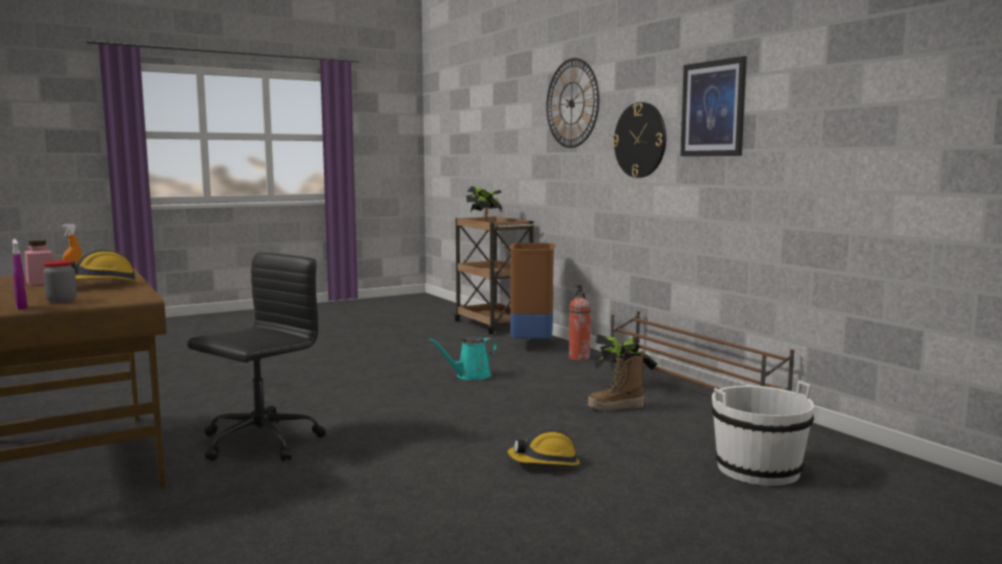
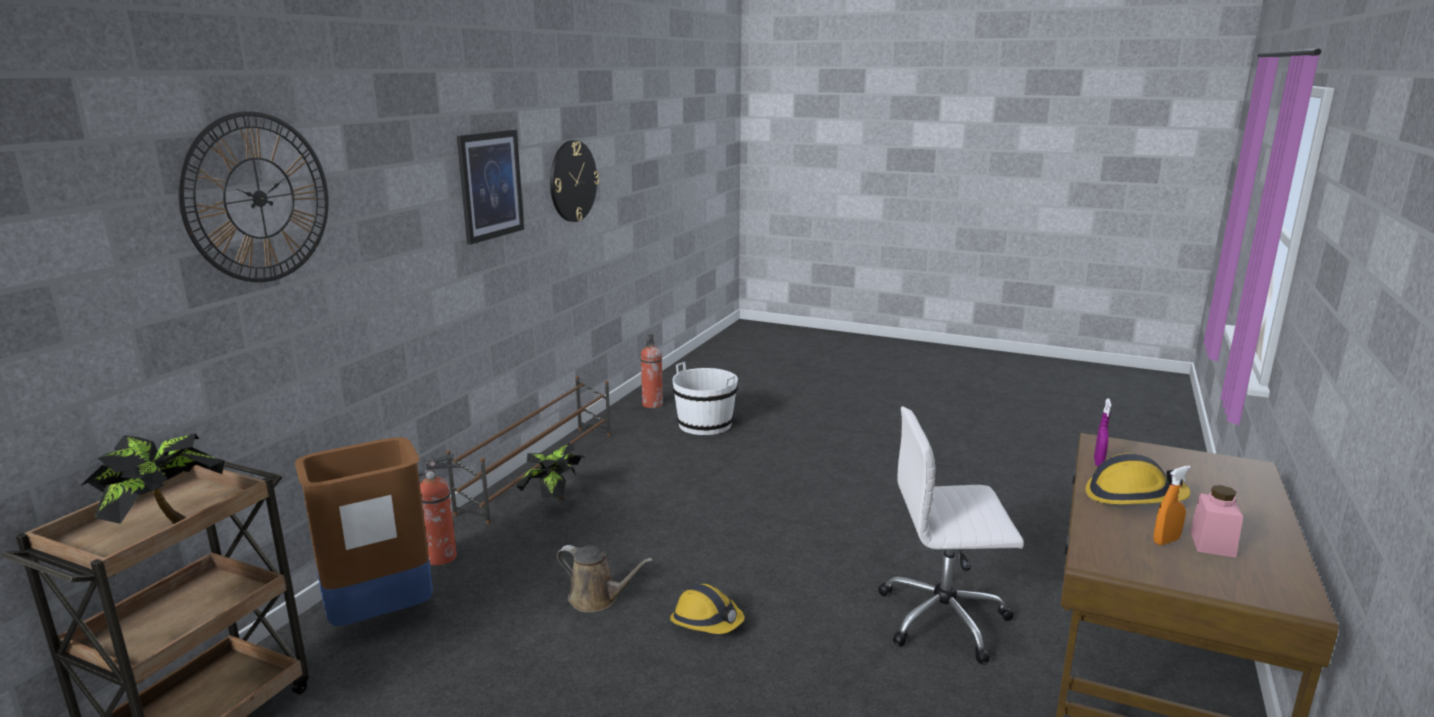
camera: 125 degrees left, 10 degrees up
(21, 308) = (1215, 461): purple spray bottle -> purple spray bottle (1098, 463)
(61, 301) = (1177, 463): jar -> none
(259, 442) = (945, 618): black office chair -> white office chair
(470, 376) = (597, 599): turquoise watering can -> brown watering can
(545, 463) = (786, 481): hard hat -> hard hat (707, 621)
(615, 408) = (628, 489): boot -> none
(640, 140) = (409, 237): wall clock -> wall clock (572, 181)
(860, 460) = (652, 404): none -> fire extinguisher

